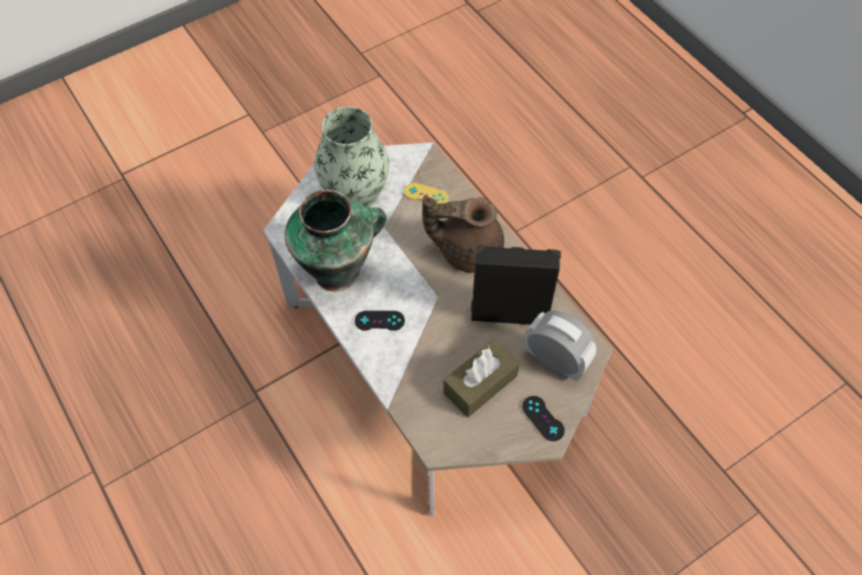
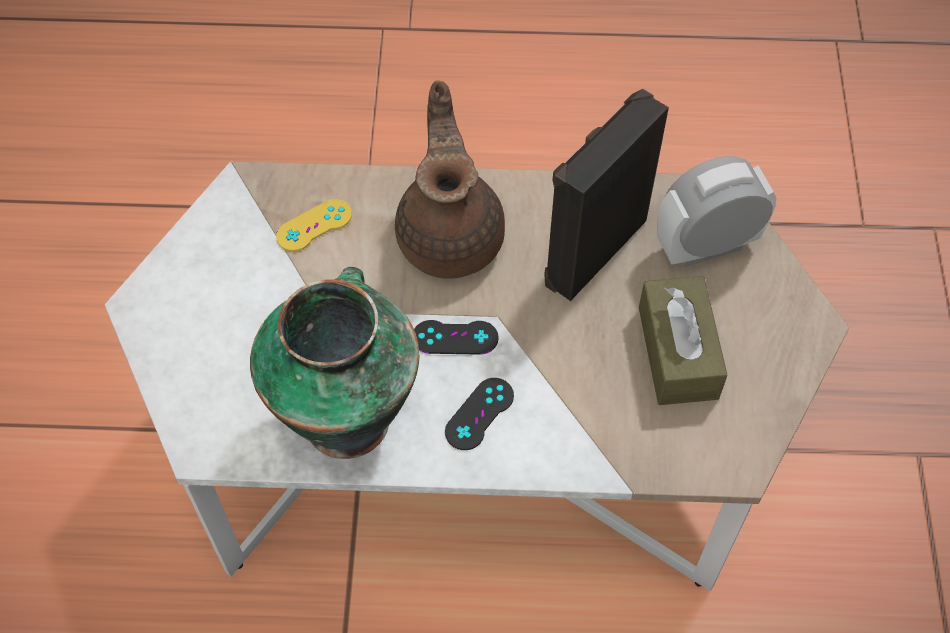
camera: 55 degrees left, 0 degrees up
(355, 191) = (223, 309): vase -> none
(467, 250) = (451, 235): brown teapot -> brown teapot turned 135 degrees clockwise
(543, 418) = (780, 313): black game controller -> black game controller (455, 337)

